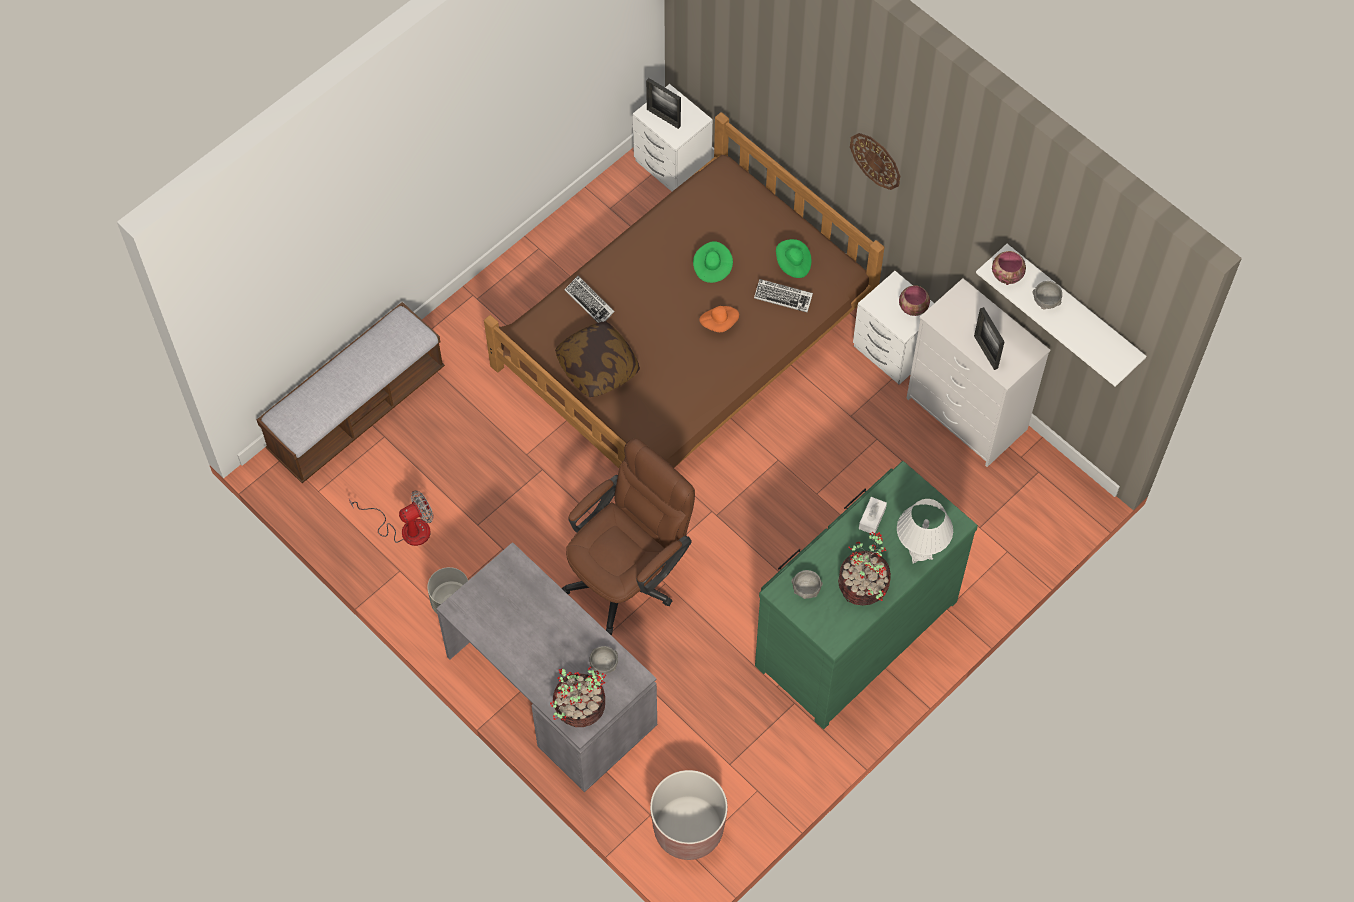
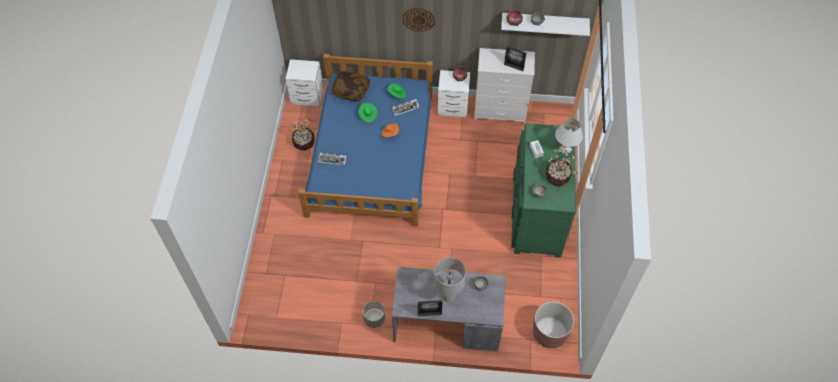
camera: 40 degrees left, 5 degrees down
(357, 410) = (263, 273): bench -> none
(405, 529) = (328, 304): fan -> none
(542, 642) = (448, 296): none -> grey table lamp
(578, 707) = (487, 310): potted plant -> potted plant (304, 143)
(598, 366) = (358, 181): pillow -> pillow (351, 90)
(629, 574) = (434, 255): brown office chair -> none
(663, 118) = (299, 72): picture frame -> picture frame (429, 314)
(684, 337) = (371, 154): brown bed -> blue bed

